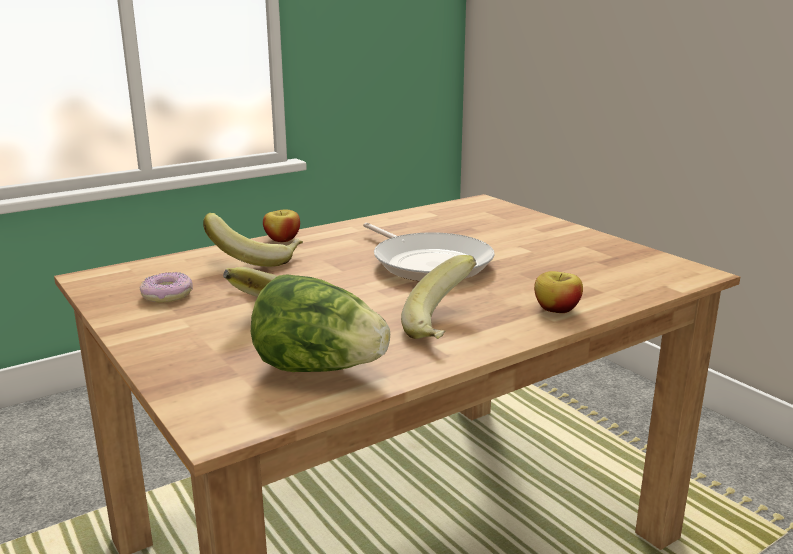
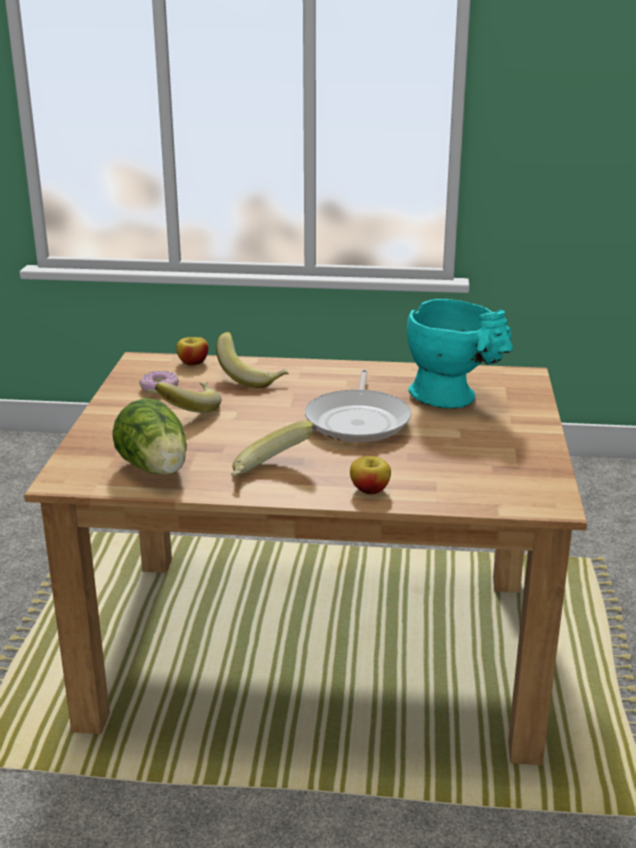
camera: 40 degrees right, 5 degrees up
(282, 239) = (298, 365): apple -> apple (193, 362)
(468, 228) = (454, 399): none -> turquoise vase

